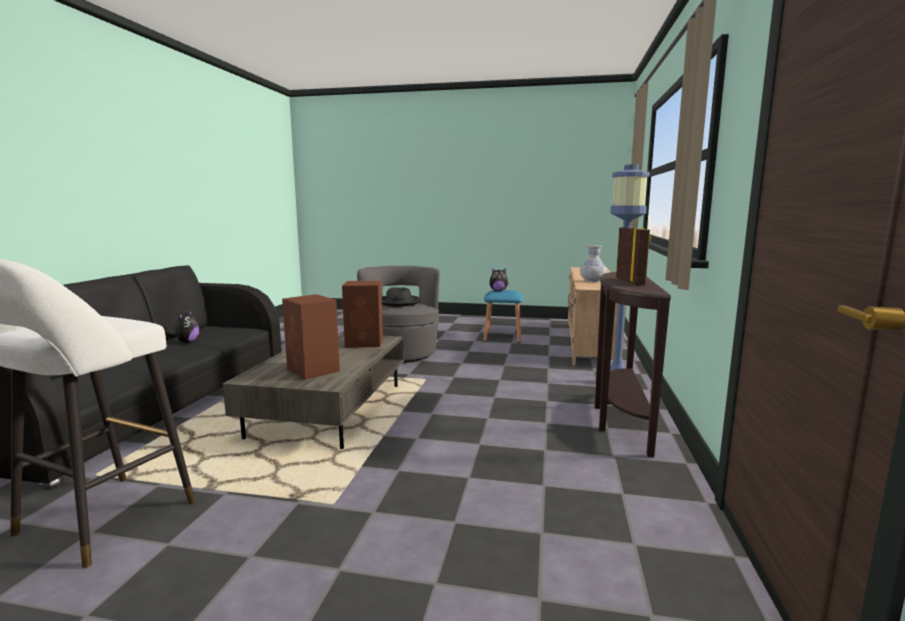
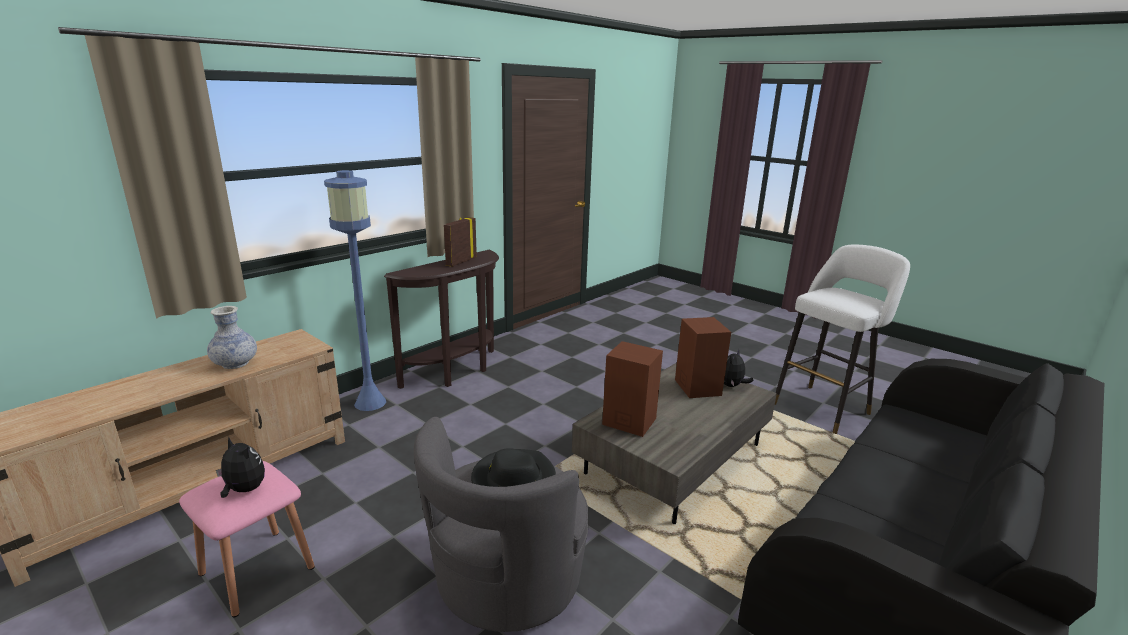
camera: 150 degrees left, 10 degrees up
(186, 342) = (892, 531): plush toy -> plush toy (732, 386)
(502, 337) = (257, 570): blue stool -> pink stool

